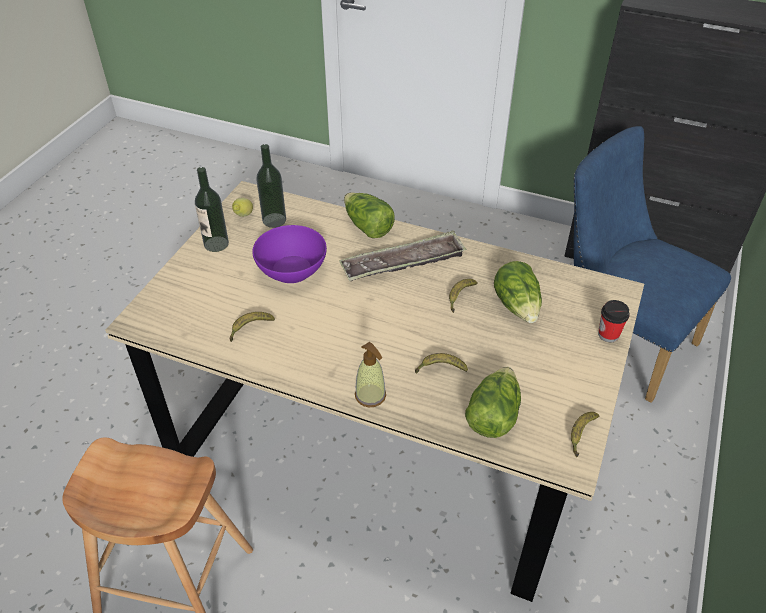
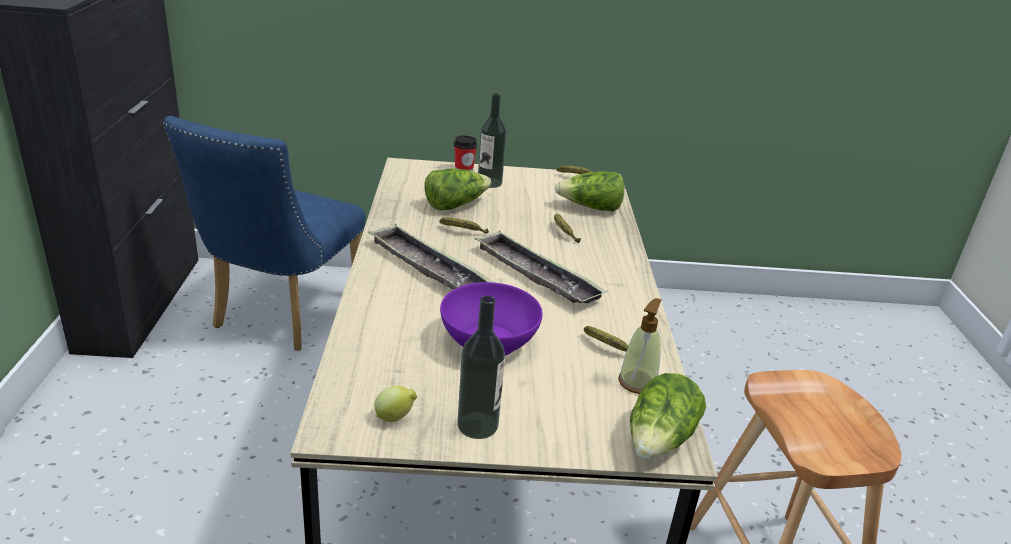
camera: 115 degrees left, 15 degrees down
(274, 220) = (392, 382): bottle -> bottle (489, 182)
(367, 226) = (370, 301): lettuce -> lettuce (660, 441)
(368, 322) = (536, 275): none -> tray
(370, 395) = (624, 260): soap dispenser -> soap dispenser (637, 382)

